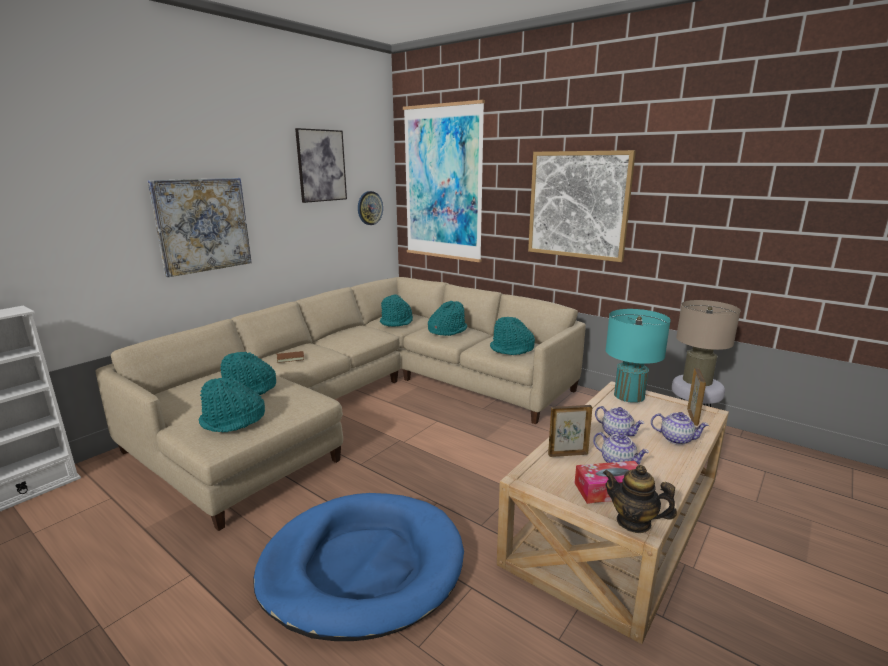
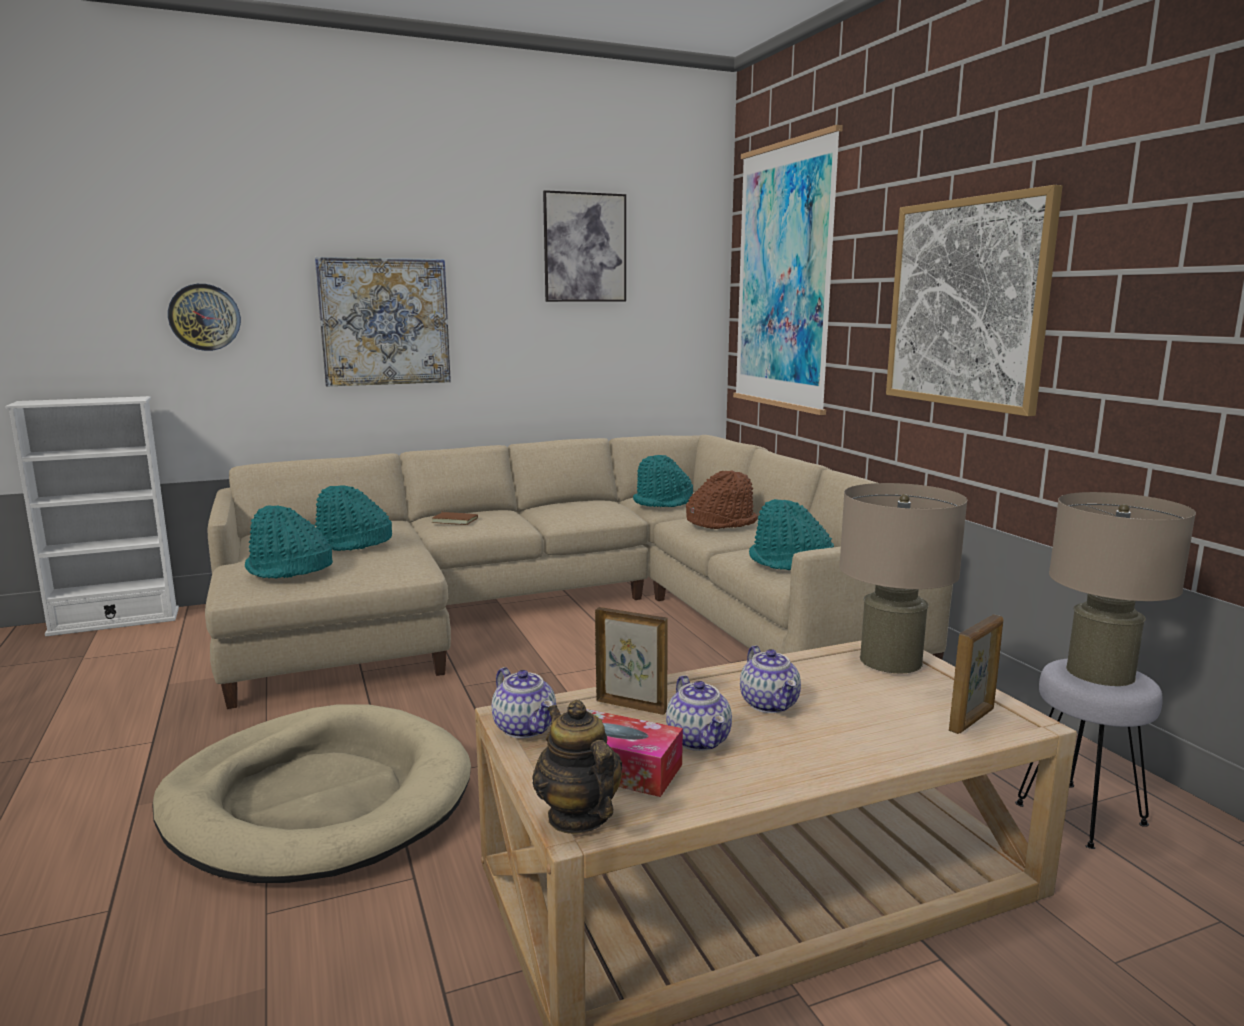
camera: 30 degrees right, 5 degrees down
(362, 567) = (318, 800): blue dog bed -> beige dog bed
(369, 208) = (672, 319): wall clock -> wall clock (205, 317)
(447, 330) = (721, 522): turquoise hat -> brown hat
(629, 396) = (890, 660): turquoise table lamp -> beige table lamp
(676, 439) = (871, 739): teapot -> teapot (526, 728)

